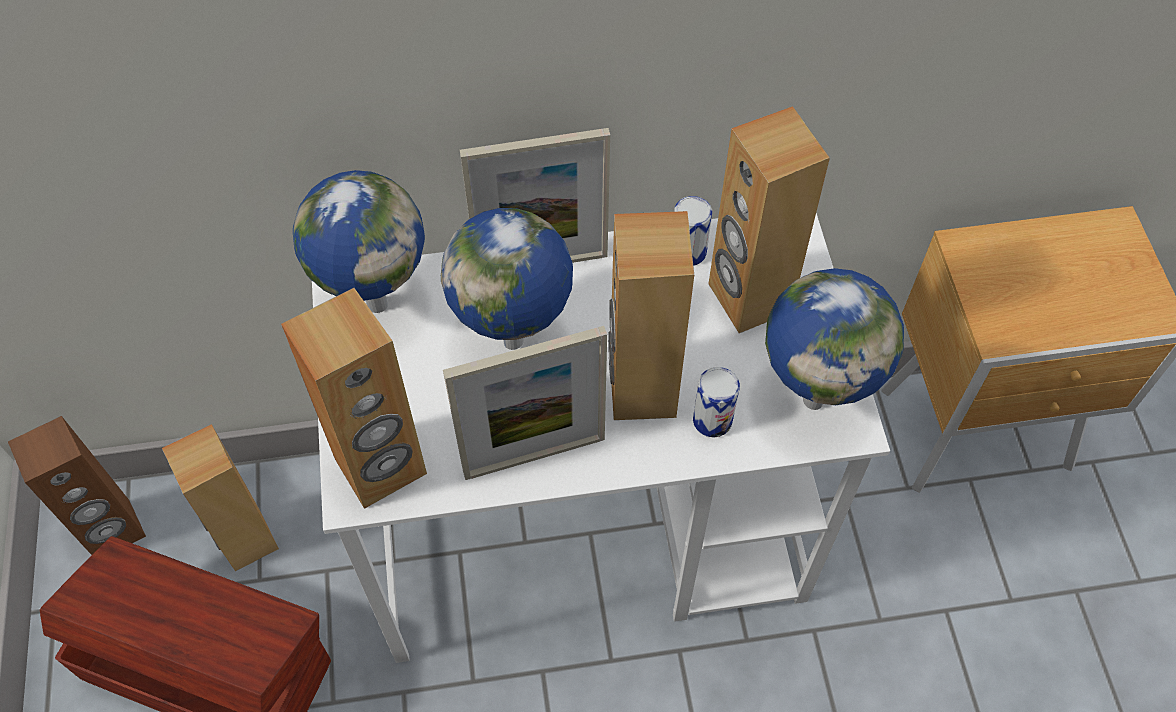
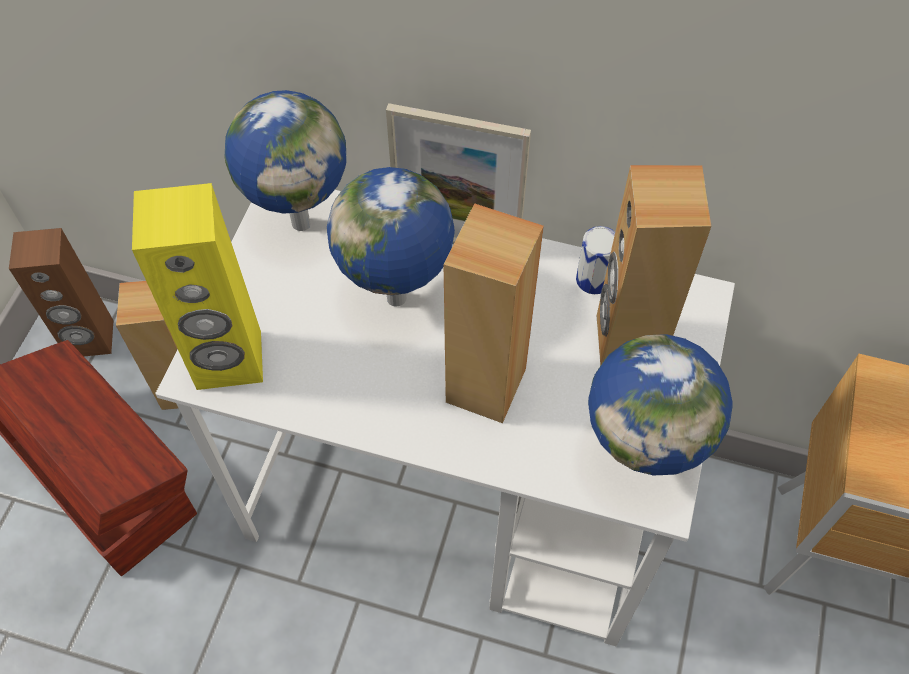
camera: 25 degrees right, 0 degrees up
(381, 467) = (229, 361): brown speaker -> yellow speaker
(534, 456) = (360, 405): picture frame -> none
(712, 420) = (534, 439): can -> none

